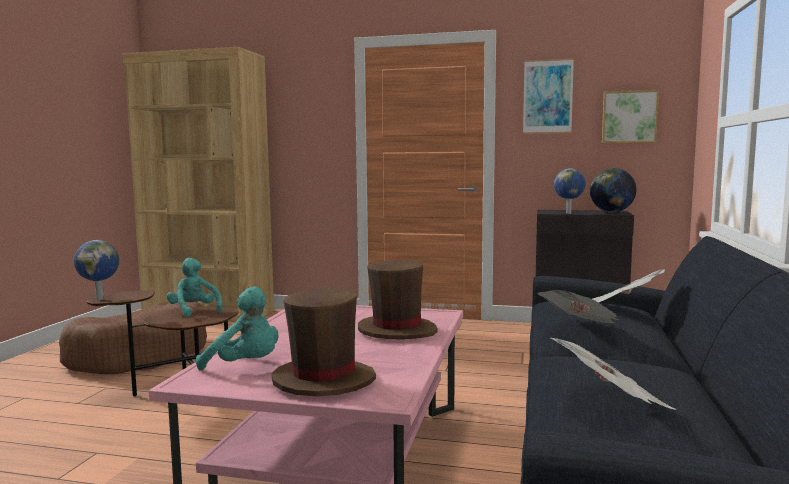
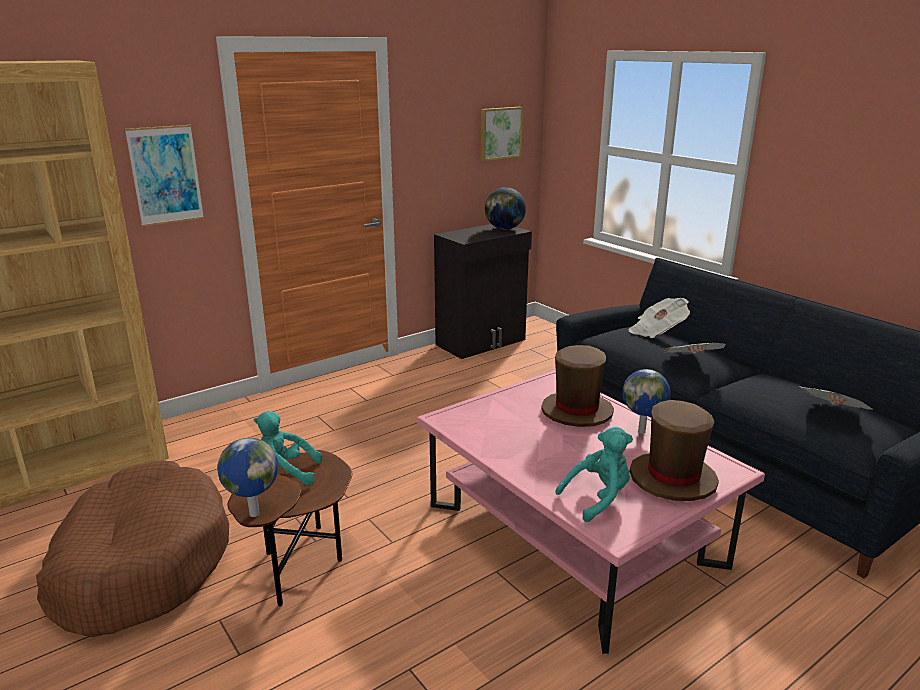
camera: 50 degrees left, 15 degrees up
(547, 96) = (436, 115): picture -> picture (165, 175)
(569, 213) = (482, 237): globe -> globe (642, 431)

